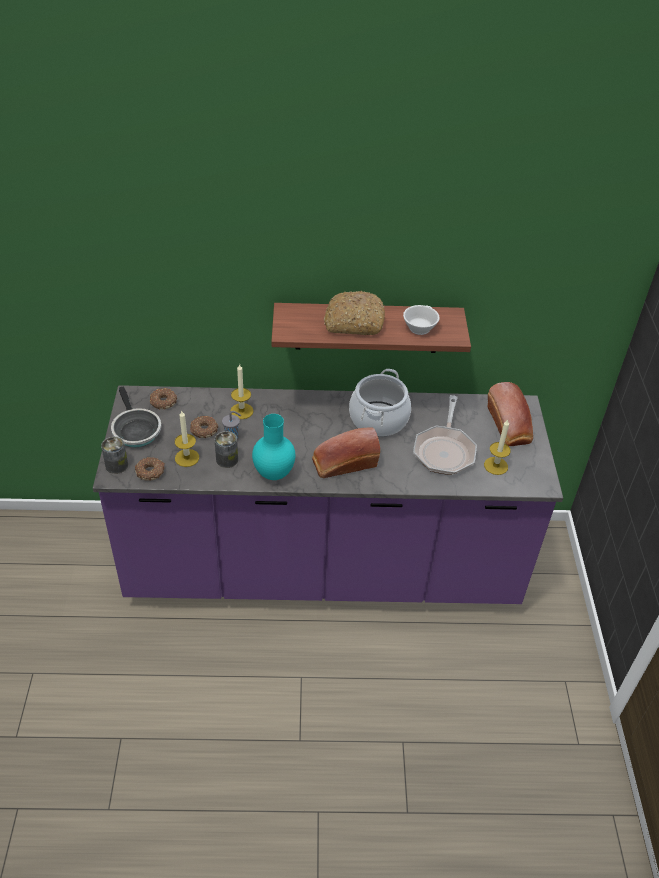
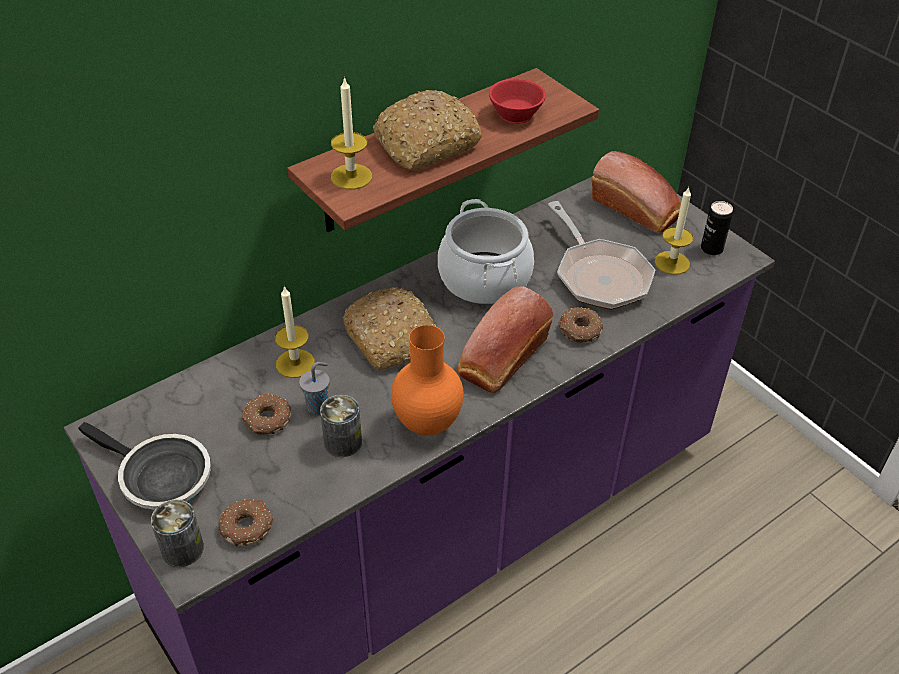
camera: 35 degrees left, 0 degrees up
(163, 402) = (163, 413): donut -> donut (579, 331)
(187, 458) = (282, 473): candle -> candle (351, 176)
(273, 474) = (426, 425): turquoise vase -> orange vase
(300, 424) = (393, 339): none -> bread
(418, 327) = (513, 113): white cup -> red cup
(530, 471) = (711, 249): none -> can

